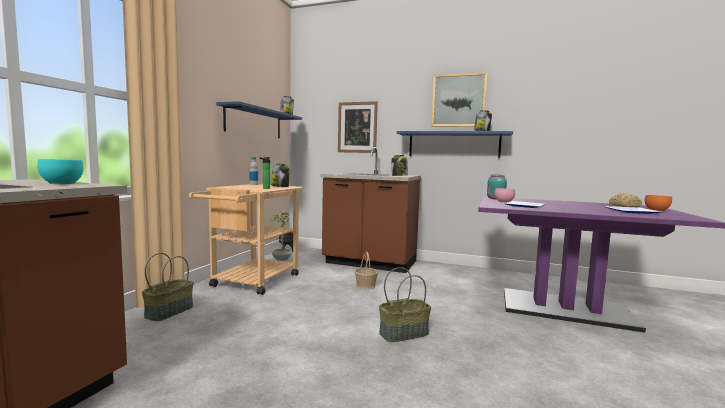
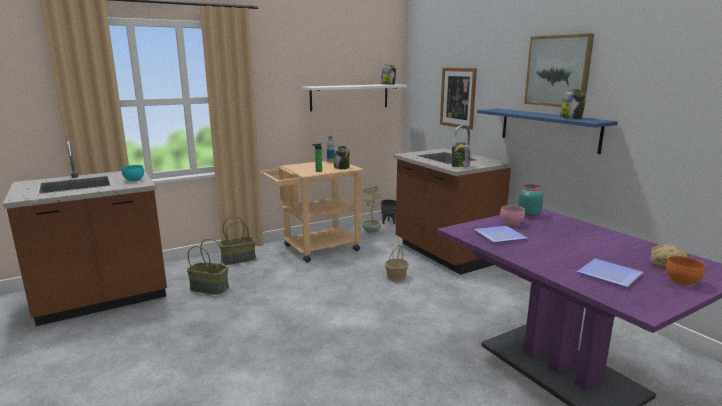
camera: 40 degrees right, 10 degrees up
(254, 123) = (350, 97): blue shelf -> white shelf
(404, 333) = (351, 328): basket -> basket (210, 288)

